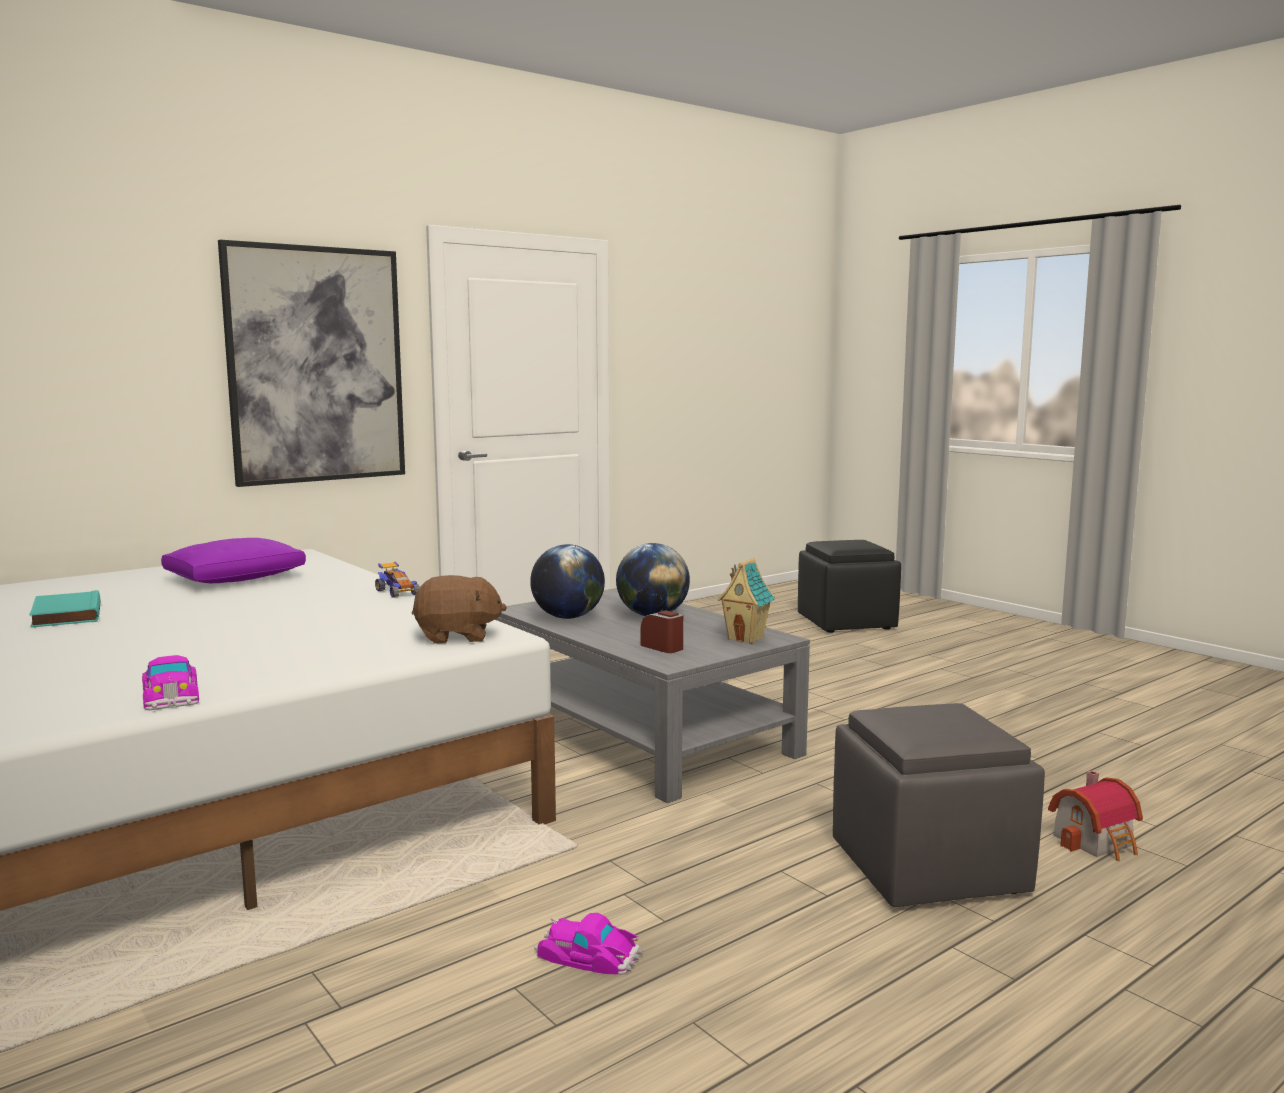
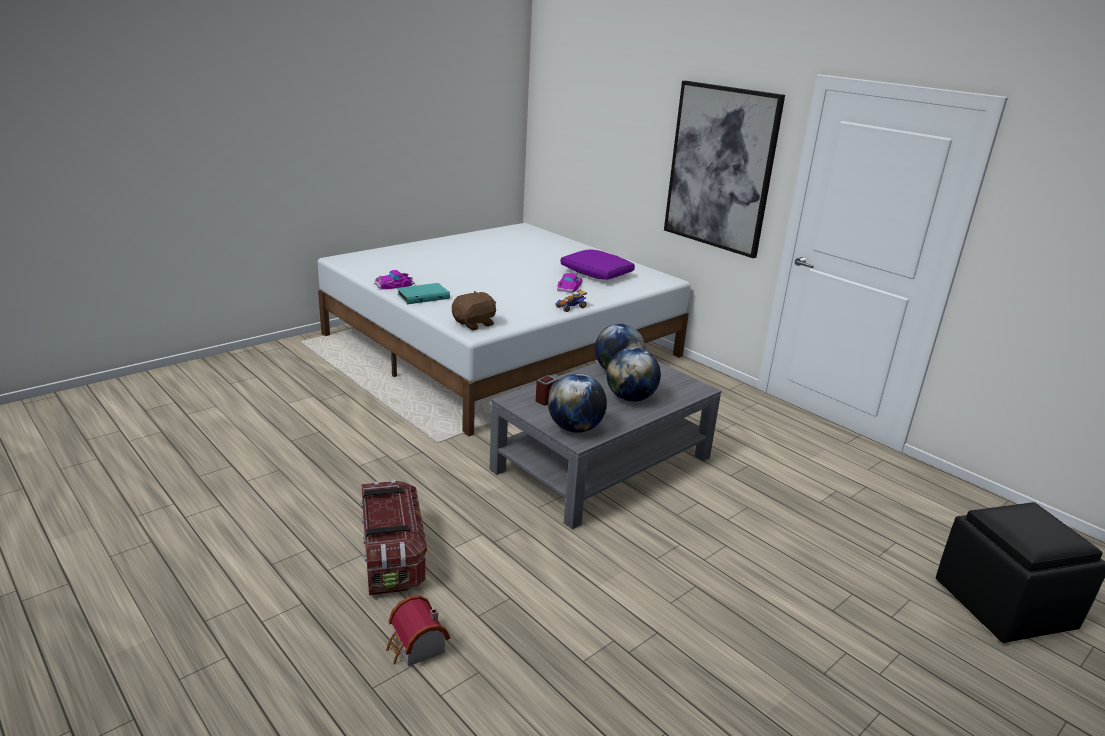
camera: 85 degrees right, 15 degrees up
(64, 615) = (515, 256): turquoise book -> turquoise book (423, 296)
(457, 636) = (474, 324): brown plush toy -> brown plush toy turned 120 degrees counterclockwise
(588, 954) = (337, 446): toy car -> toy car (569, 286)
(746, 638) = (575, 428): toy house -> globe
(927, 869) = (392, 556): grey ottoman -> storage box

